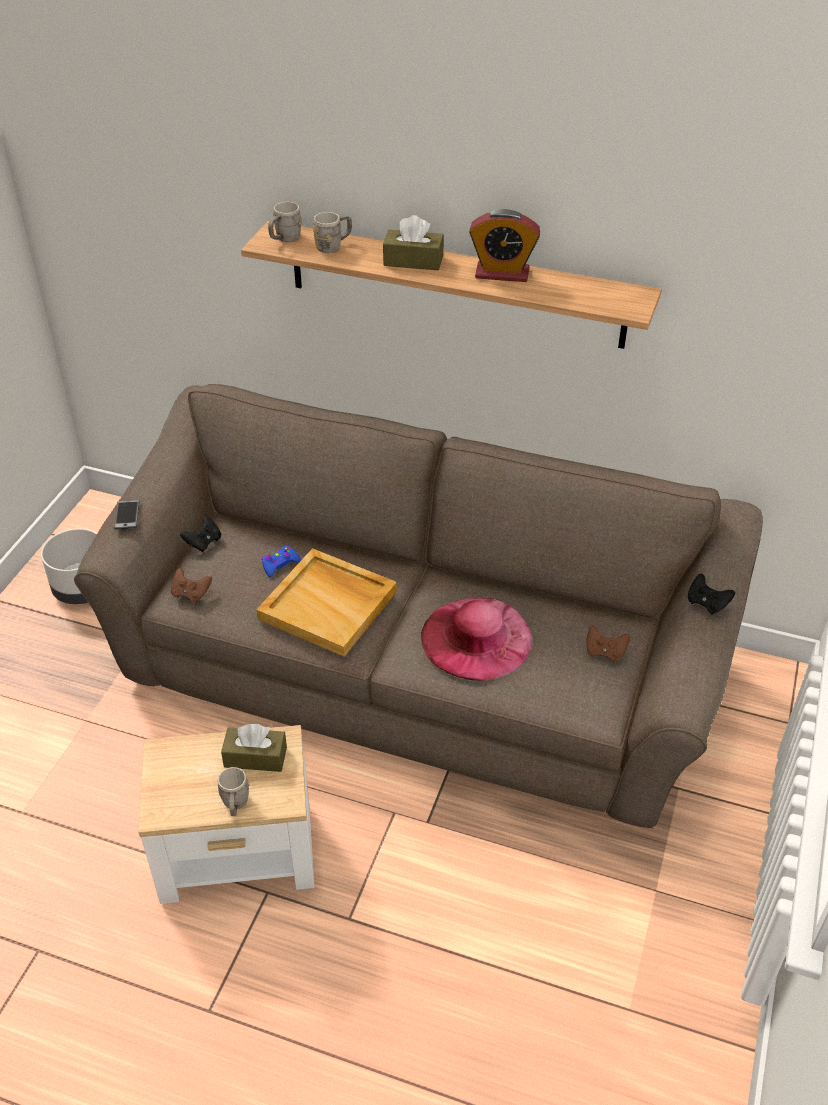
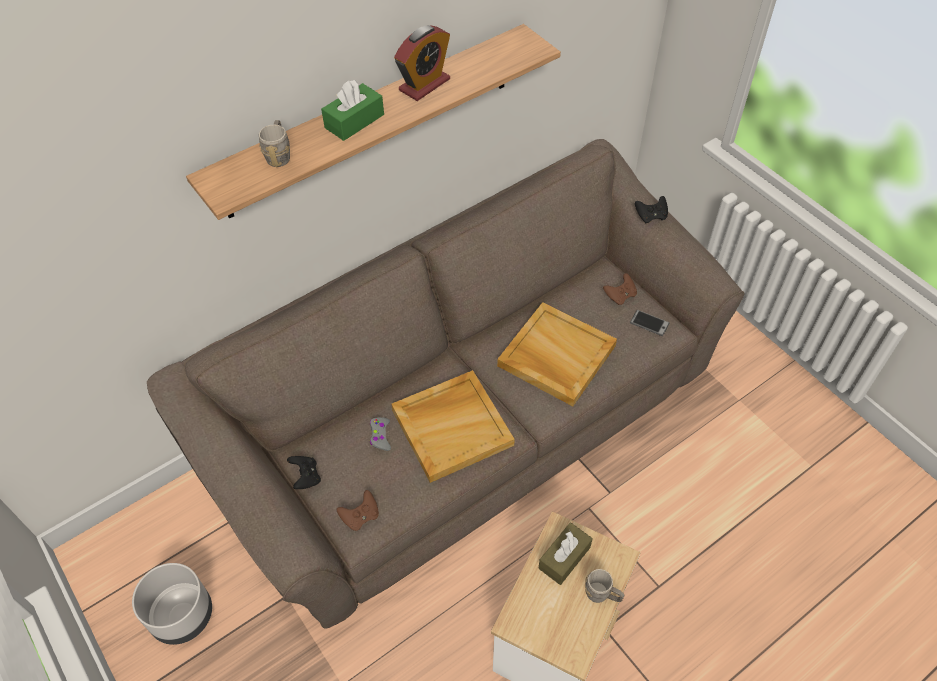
camera: 55 degrees left, 10 degrees up
(127, 515) = (259, 513): phone -> phone (649, 323)
(280, 564) = (380, 436): blue game controller -> grey game controller
(285, 239) = (233, 179): grey mug -> none
(413, 261) = (354, 121): brown tissue box -> green tissue box
(476, 638) = (555, 356): pink hat -> beige tray

